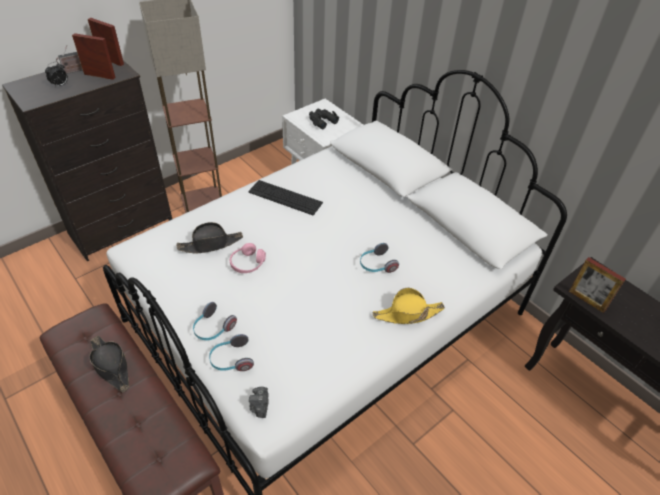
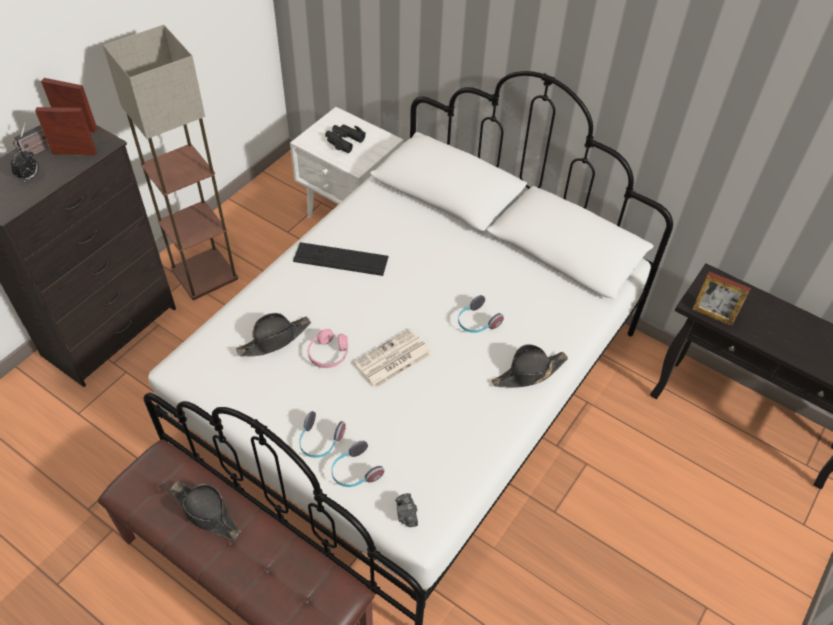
camera: 15 degrees left, 5 degrees up
(296, 278) = (392, 359): none -> newspaper
(407, 314) = (529, 373): yellow hat -> black hat

